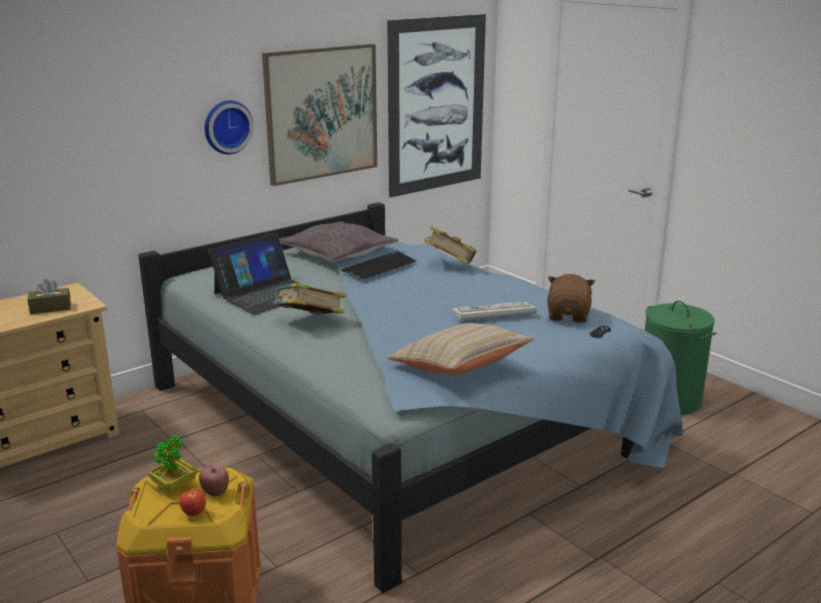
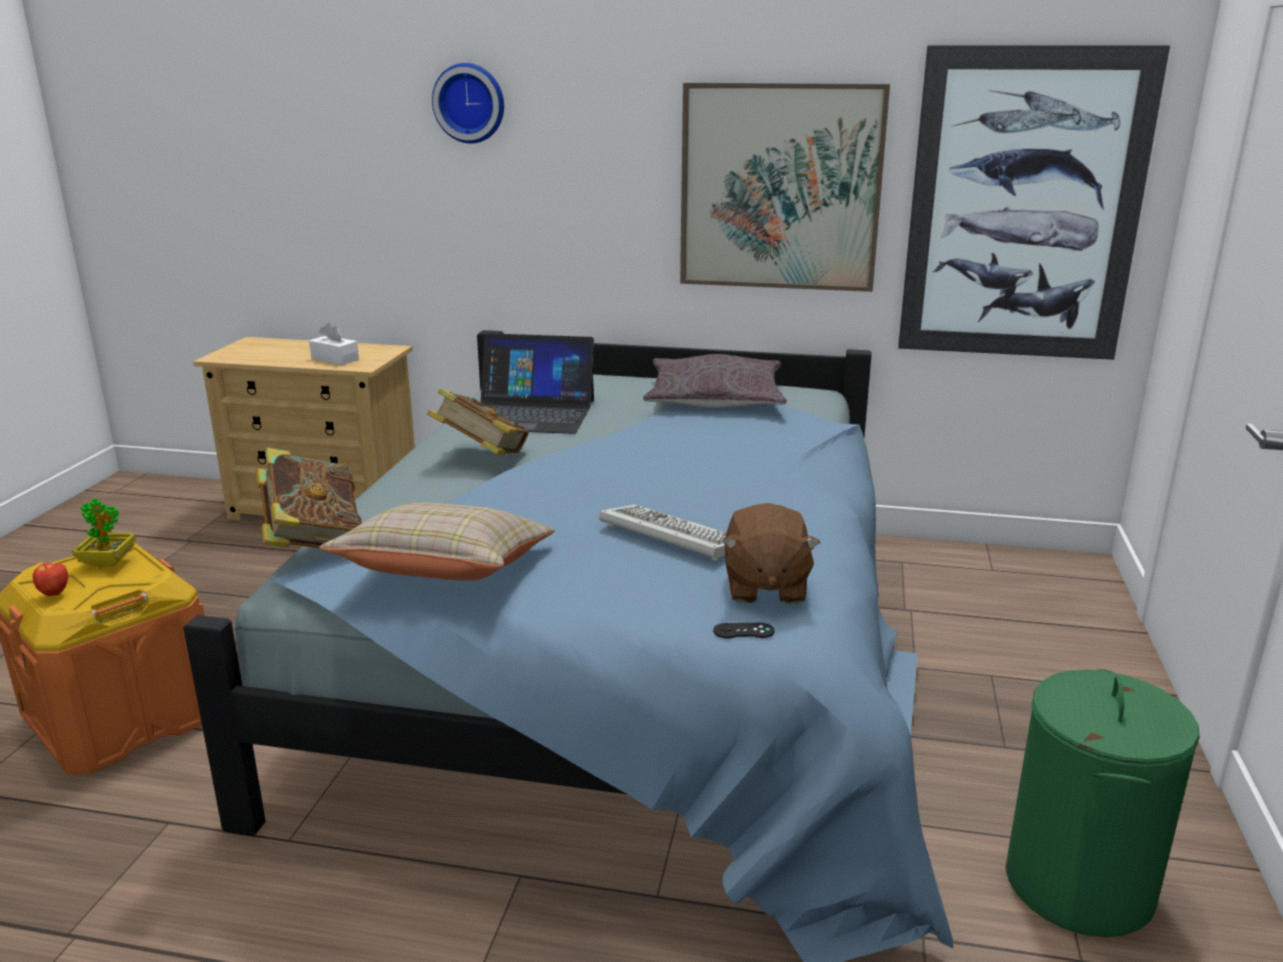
camera: 50 degrees right, 0 degrees up
(50, 308) = (335, 359): brown tissue box -> white tissue box
(215, 492) = (109, 586): apple -> none
(227, 126) = (620, 185): wall clock -> wall clock (470, 103)
(379, 266) = (705, 428): keyboard -> none
(450, 266) = (794, 460): book -> book (313, 542)
(568, 316) = (764, 587): brown plush toy -> brown plush toy turned 120 degrees clockwise

